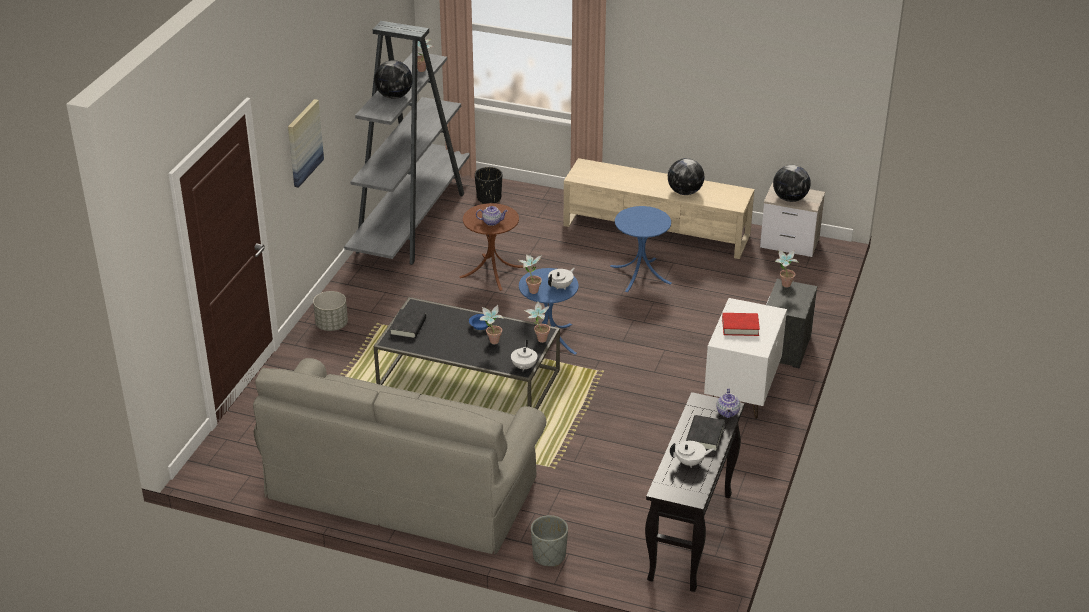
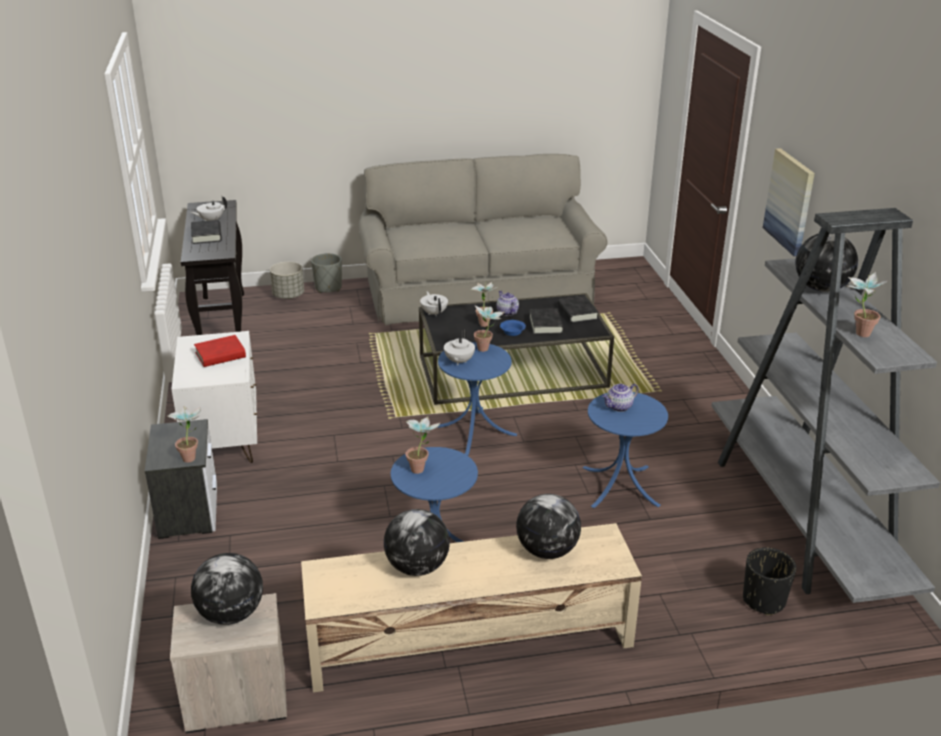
camera: 150 degrees right, 5 degrees down
(331, 325) = (699, 376): grey planter -> grey planter (288, 295)
(446, 324) = (546, 325): none -> black book
(492, 271) = (620, 486): brown side table -> blue side table
(538, 340) = (443, 336): potted plant -> potted plant (421, 468)
(613, 179) = (546, 551): none -> globe
(728, 413) = (193, 252): teapot -> teapot (507, 312)

